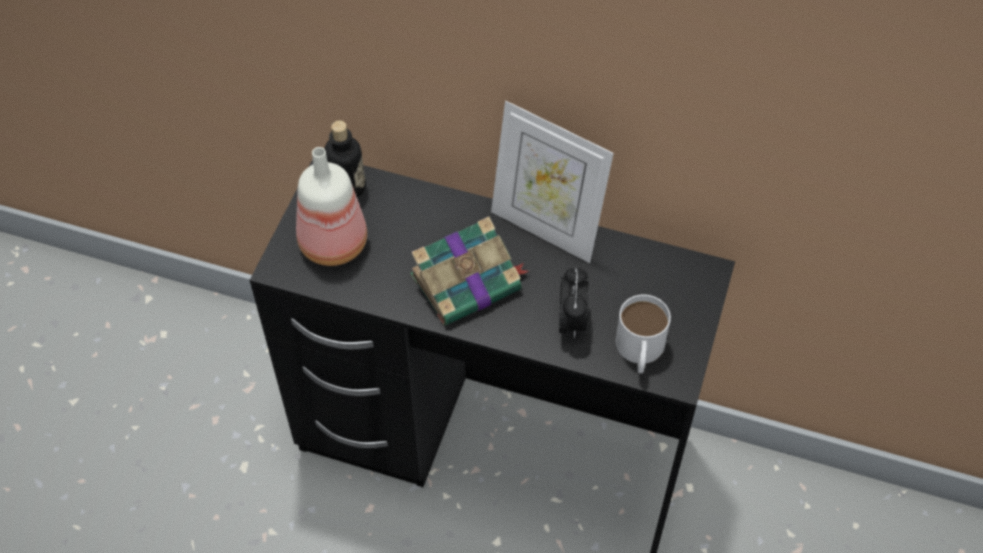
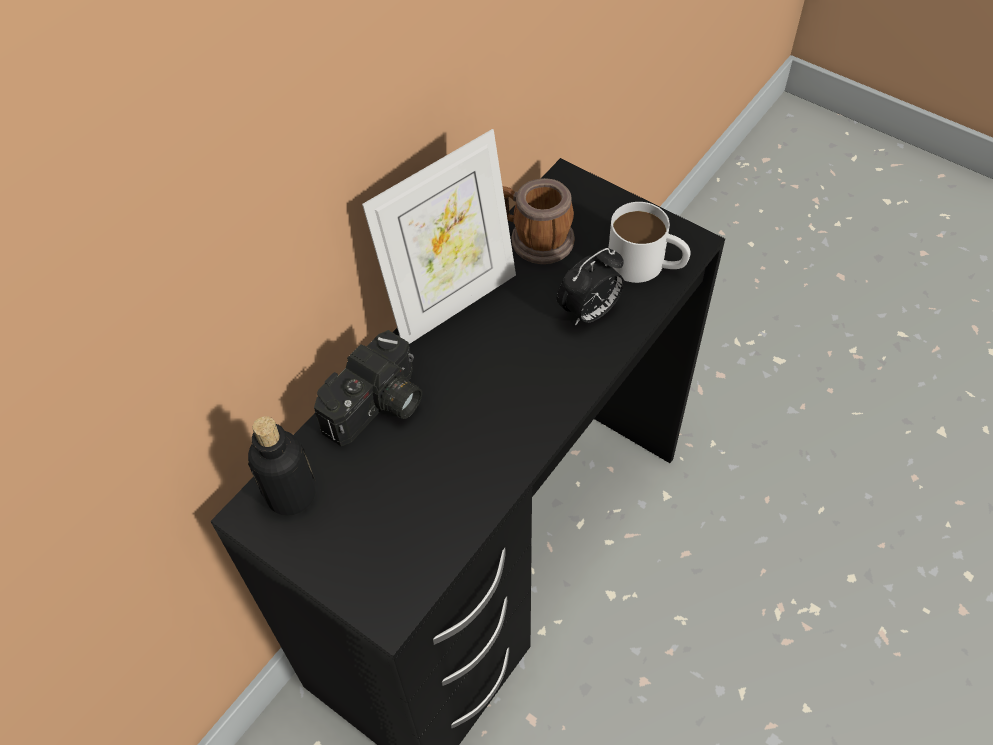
camera: 70 degrees left, 0 degrees up
(331, 245) = (377, 535): bottle -> none
(432, 213) = (378, 408): none -> camera
(468, 282) = (497, 396): book -> none
(572, 322) = (589, 312): alarm clock -> alarm clock turned 120 degrees clockwise
(633, 266) = (535, 239): none -> mug

